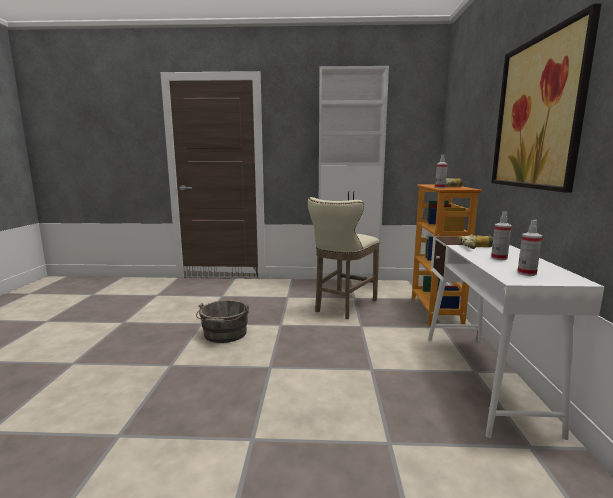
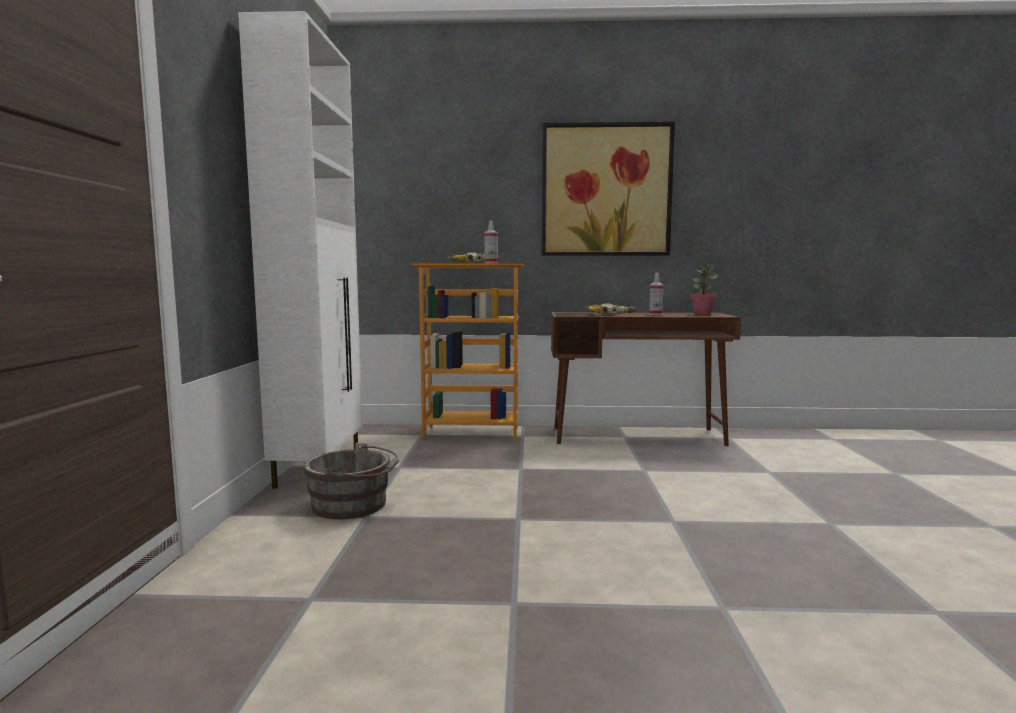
camera: 90 degrees left, 5 degrees down
(224, 334) = (571, 567): grey bucket -> grey bucket (354, 505)
(342, 306) = (439, 475): beige stool -> none
(483, 379) = (637, 436): white desk -> brown desk
(526, 273) = (702, 314): spray bottle -> potted plant

